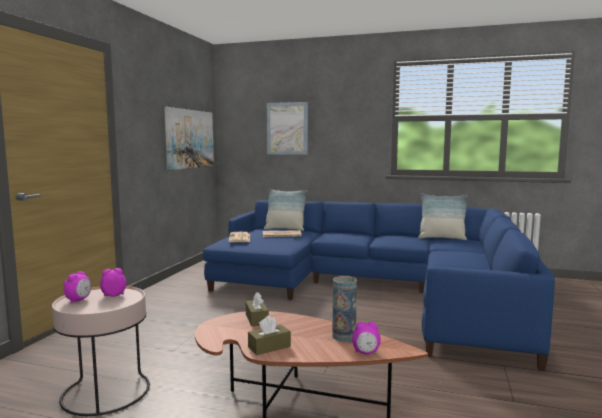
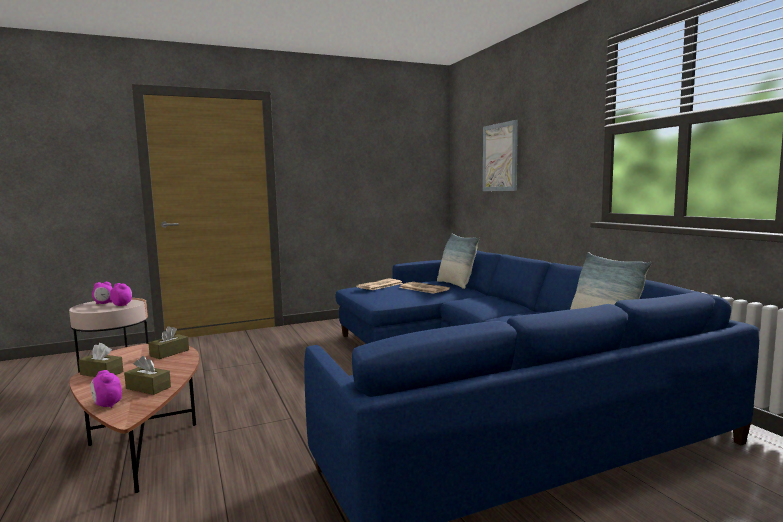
camera: 50 degrees right, 0 degrees up
(189, 139) = (394, 175): picture -> none
(344, 336) = (148, 388): vase -> brown tissue box

